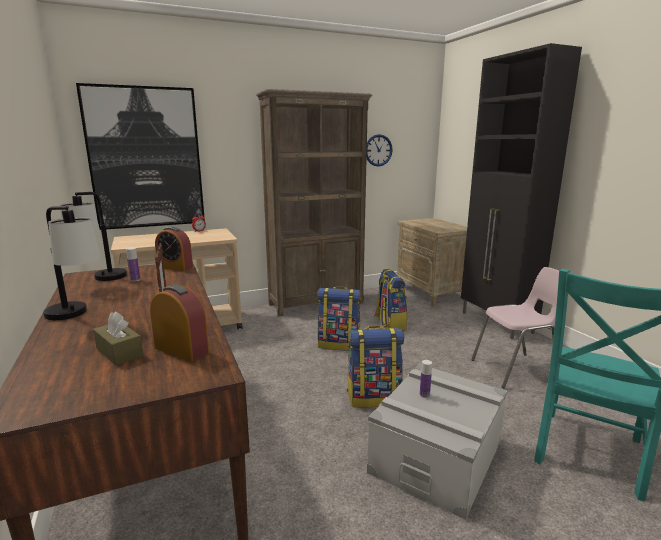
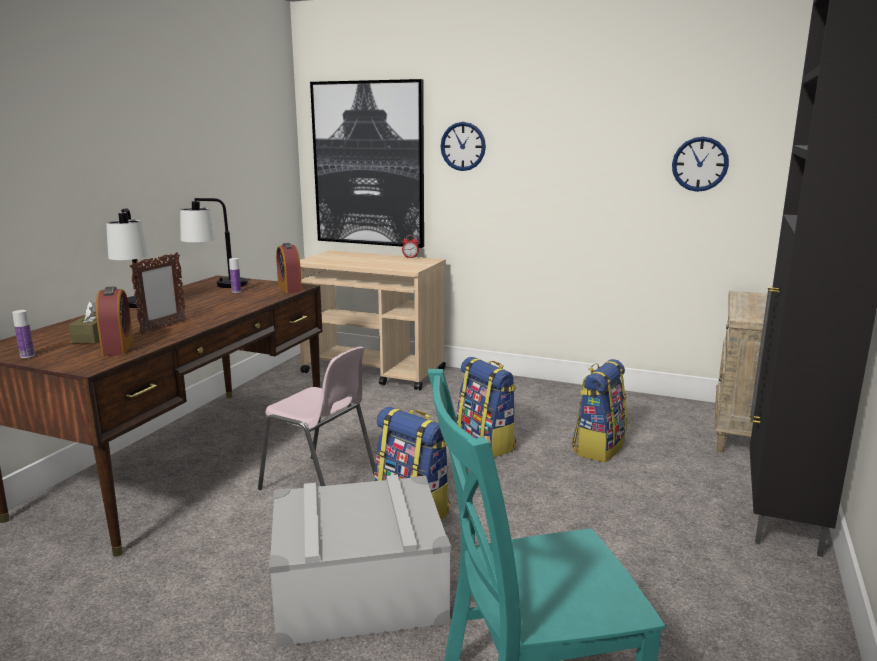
camera: 45 degrees right, 0 degrees up
(230, 142) = (463, 146): none -> wall clock
(317, 303) = (553, 391): brown bookcase -> none
(424, 395) = (357, 502): bottle -> bottle (27, 356)
(515, 370) = (658, 578): pink chair -> pink chair (320, 485)

